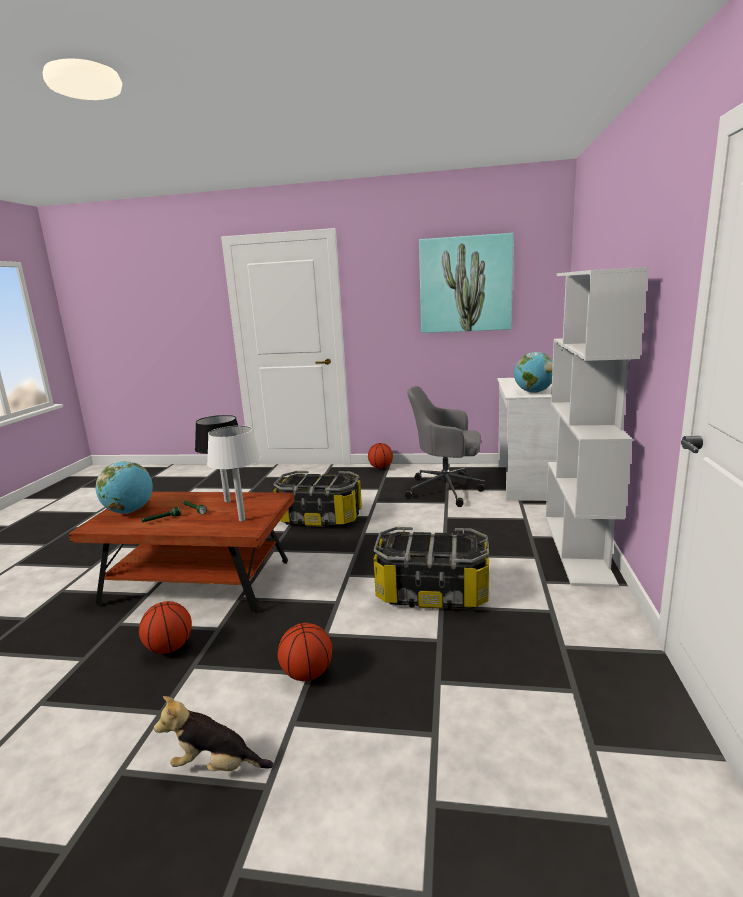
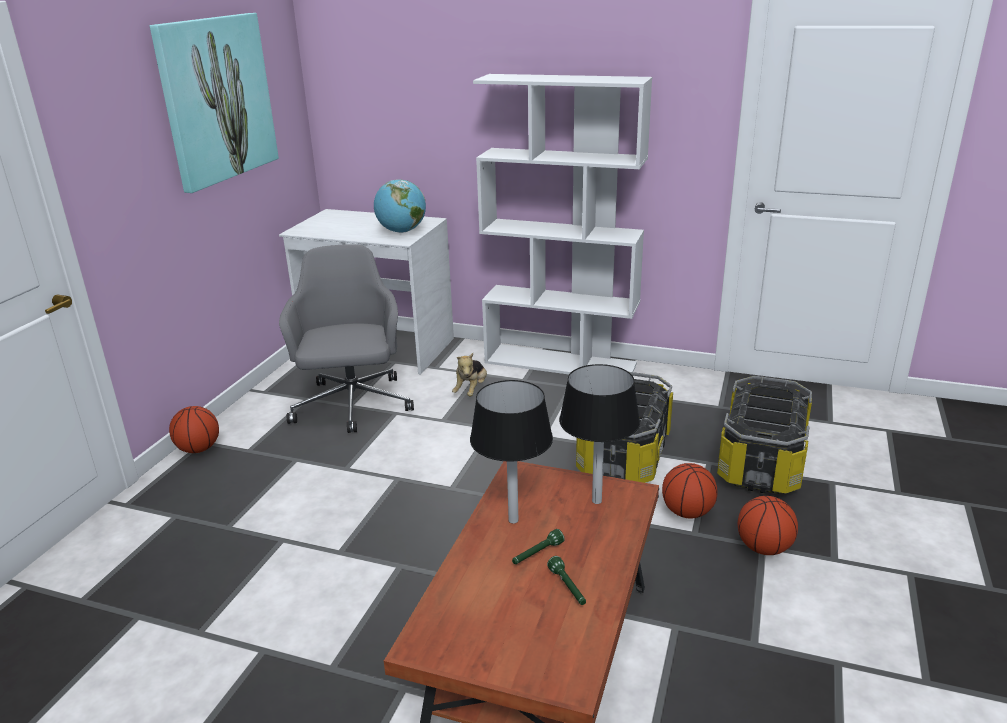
camera: 80 degrees left, 10 degrees up
(129, 511) = (510, 640): globe -> none
(170, 648) = (717, 674): basketball -> basketball (687, 512)
(216, 766) = (898, 608): plush toy -> plush toy (471, 390)
(242, 520) = (597, 501): white table lamp -> black table lamp
(320, 518) = (369, 526): storage box -> storage box (760, 461)
(446, 490) = (352, 406): grey office chair -> grey office chair turned 150 degrees clockwise

